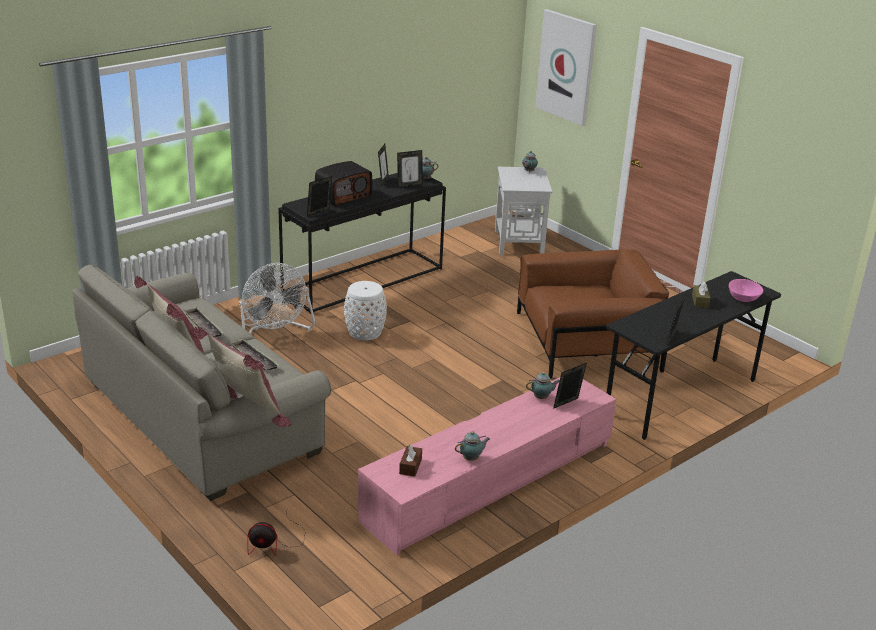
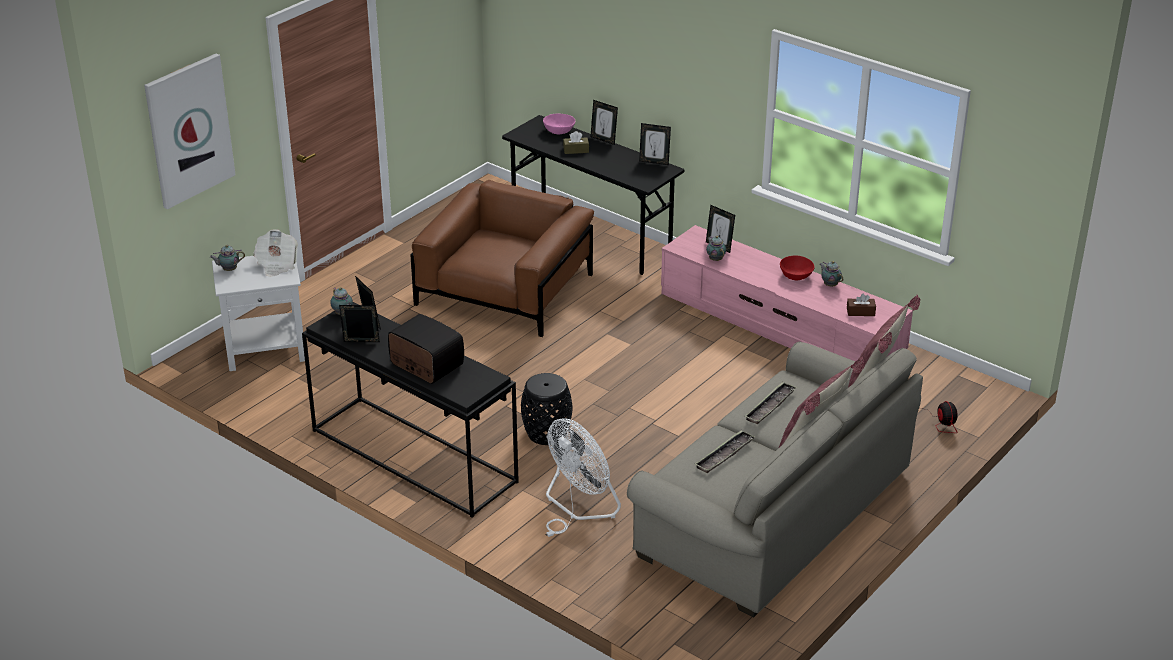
camera: 100 degrees left, 5 degrees up
(319, 213) = (487, 373): picture frame -> picture frame (603, 140)
(364, 332) = (547, 433): white stool -> black stool
(496, 440) = (796, 276): none -> red bowl
(532, 184) = (277, 264): none -> newspaper
(587, 341) = (505, 289): brown armchair -> brown armchair turned 45 degrees clockwise

